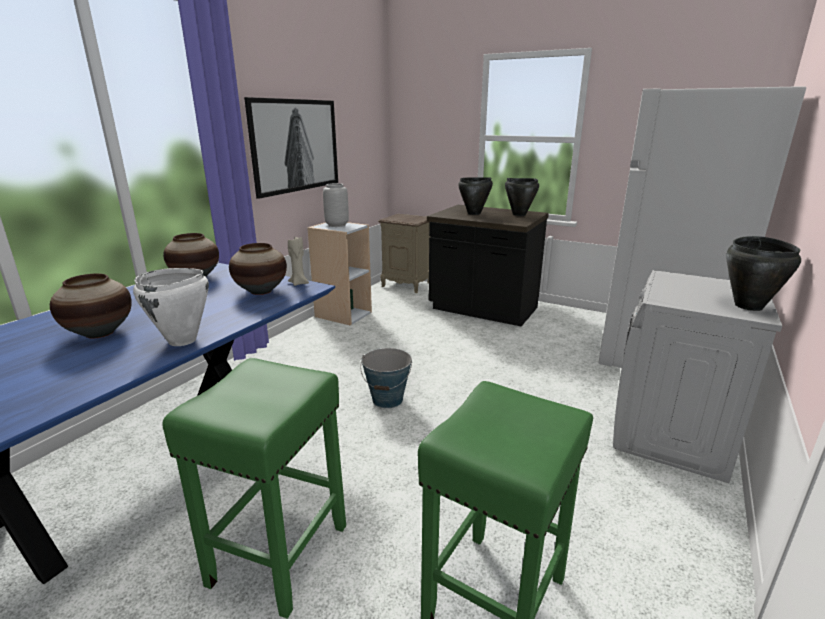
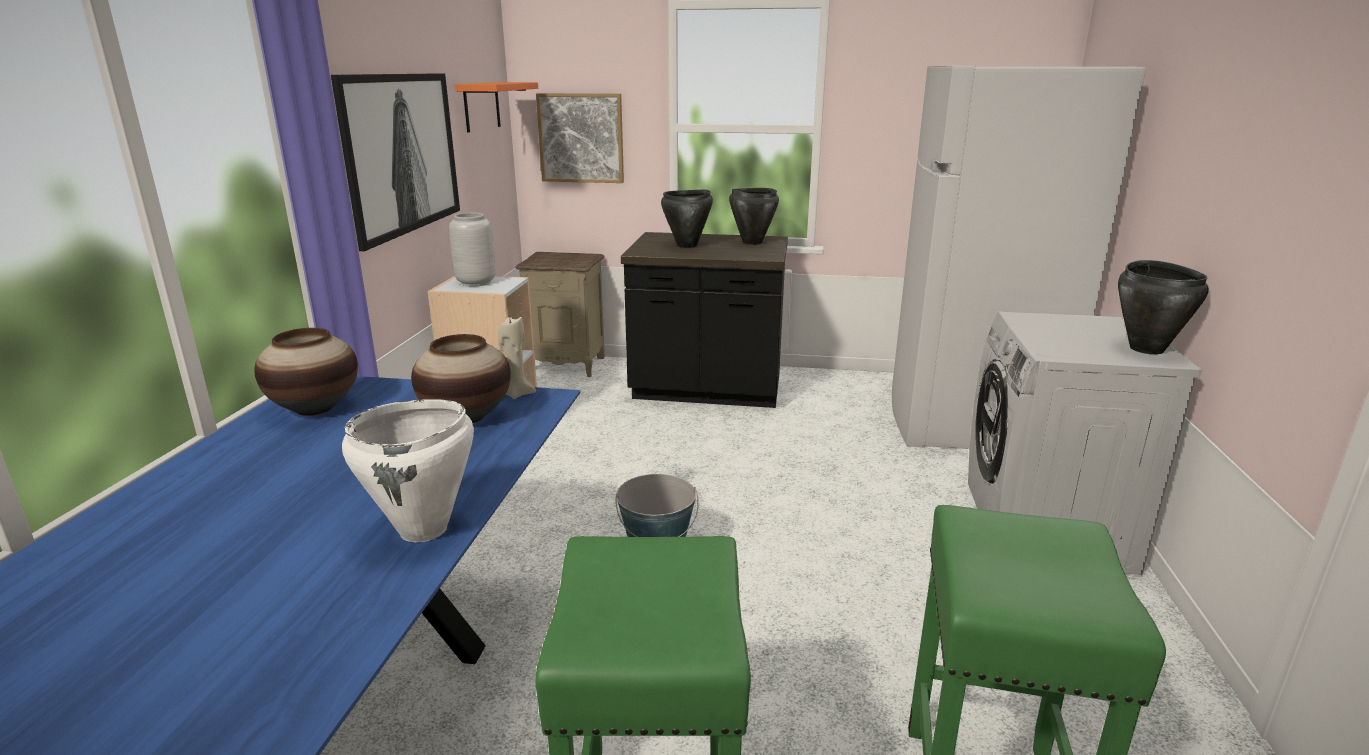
camera: 20 degrees left, 0 degrees up
(100, 333) = (242, 544): vase -> none
(363, 122) = (481, 106): none -> orange shelf
(427, 143) = (581, 138): none -> picture

